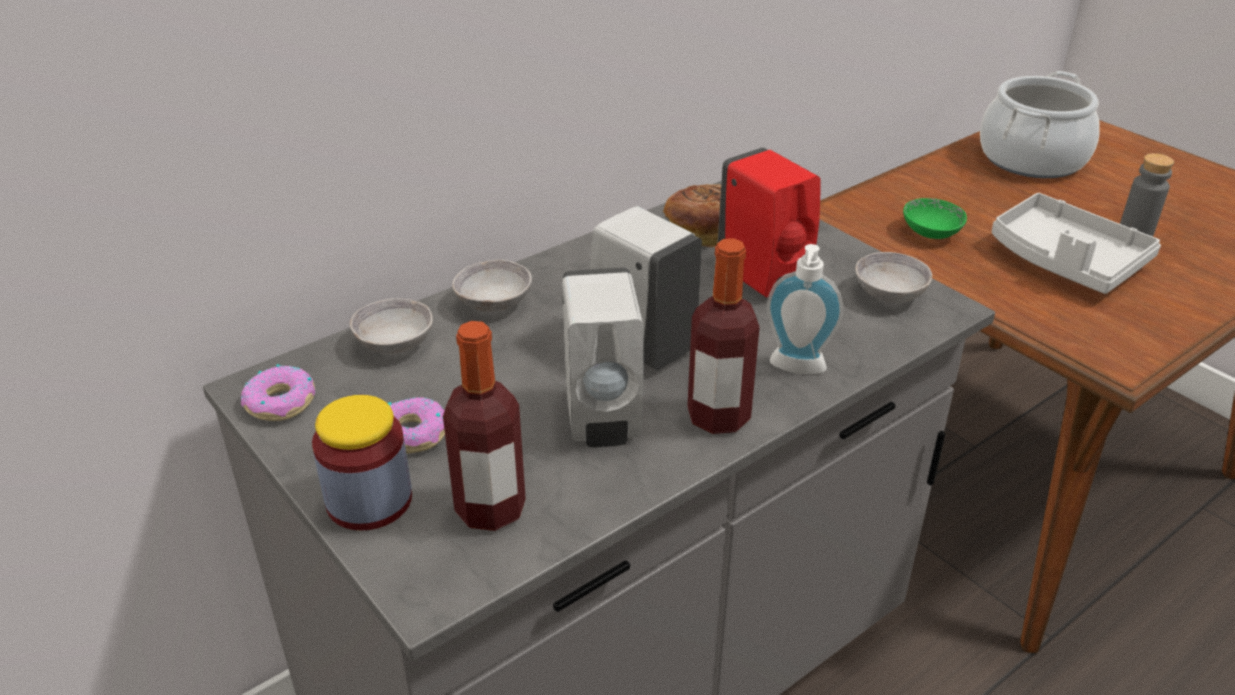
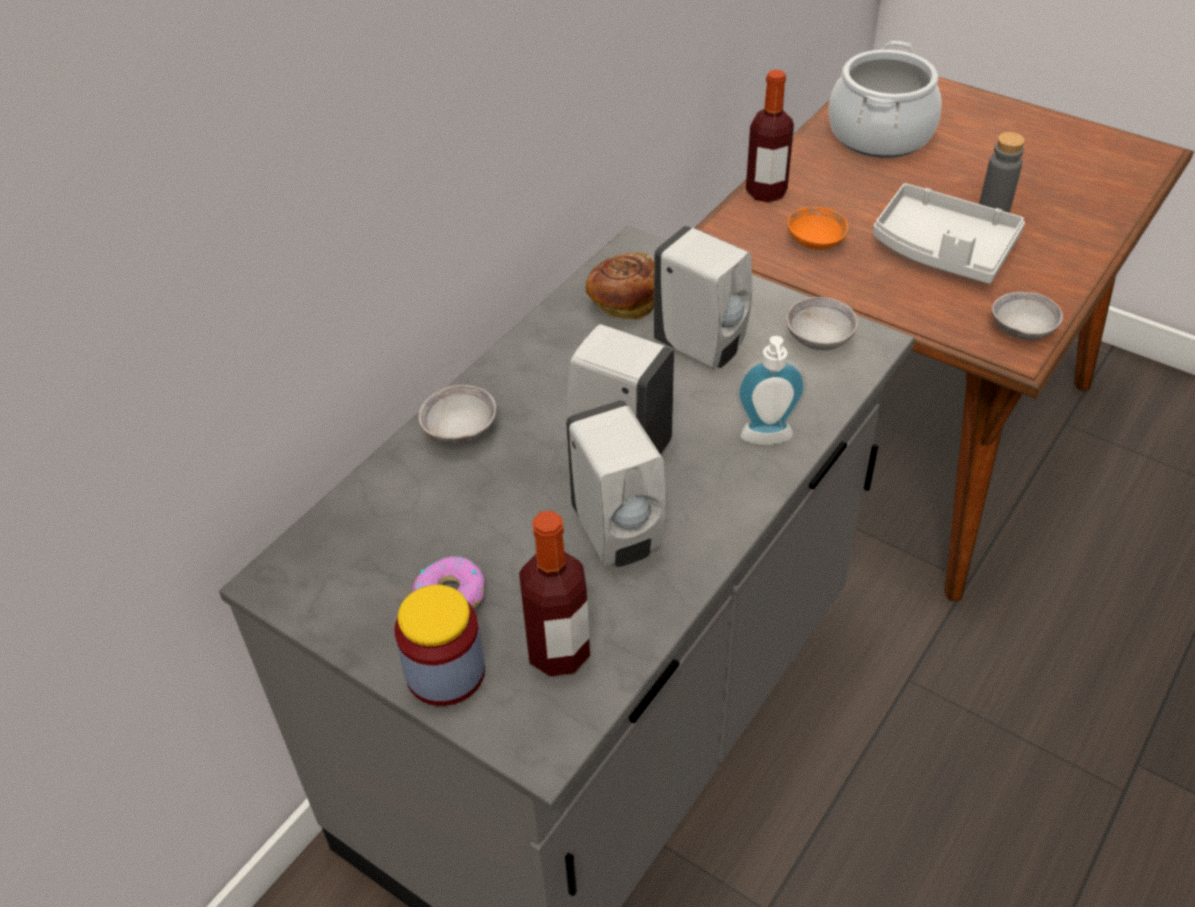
camera: 15 degrees left, 10 degrees up
(281, 402) = (308, 591): donut -> none
(394, 344) = (386, 499): grey bowl -> grey bowl (1022, 330)
(718, 417) = (718, 507): bottle -> bottle (766, 192)
(764, 281) = (702, 348): red soap dispenser -> white soap dispenser
(931, 233) = (815, 242): green bowl -> orange bowl

